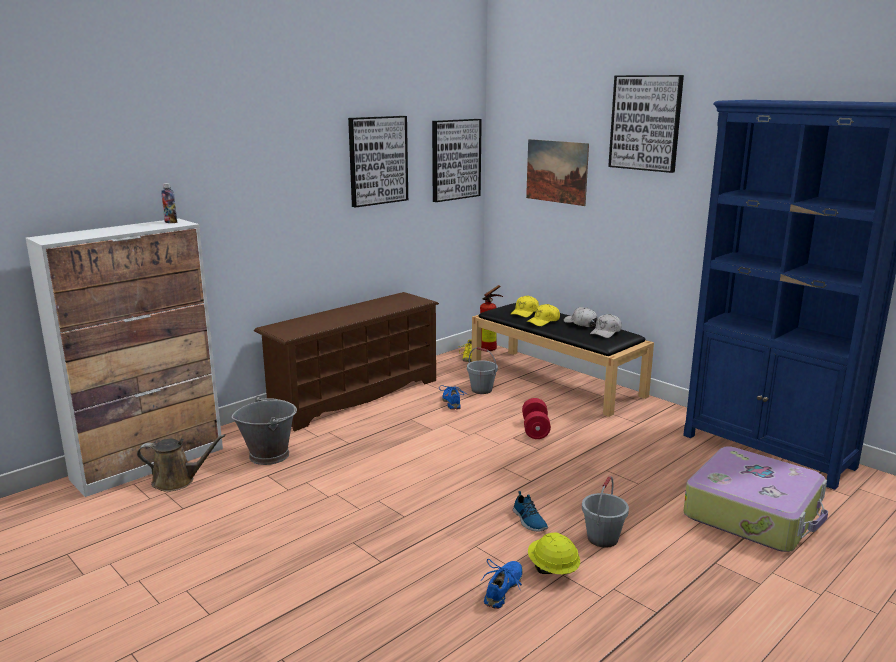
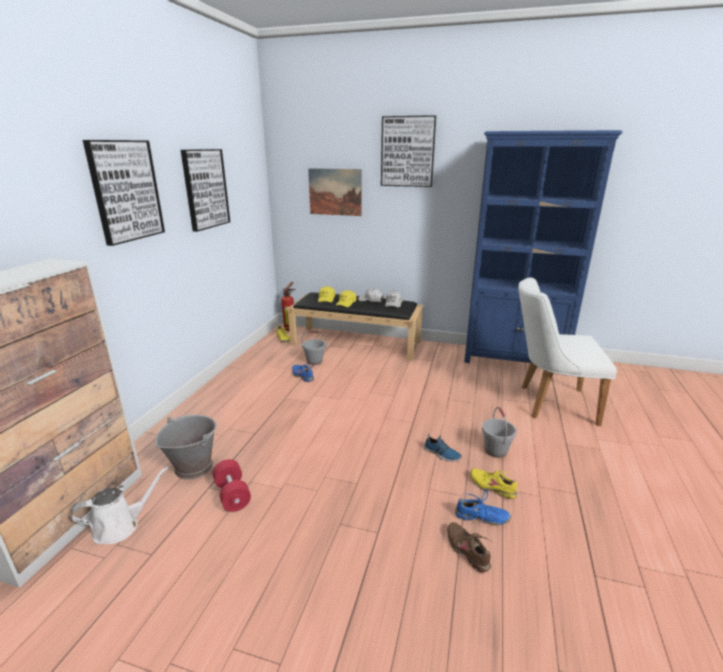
camera: 30 degrees left, 5 degrees up
(171, 222) = (49, 263): bottle -> none
(177, 481) = (121, 526): brown watering can -> white watering can
(354, 396) = (222, 390): brown shoe rack -> none
(454, 609) = (467, 550): none -> brown shoe
(455, 159) = (252, 187): picture -> picture (125, 191)
(503, 590) = (481, 518): blue shoe -> blue shoe turned 105 degrees clockwise
(535, 429) = (378, 382): red dumbbell -> red dumbbell (232, 495)
(552, 569) = (492, 487): yellow hard hat -> yellow shoe
(753, 513) = (549, 403): suitcase -> white chair

